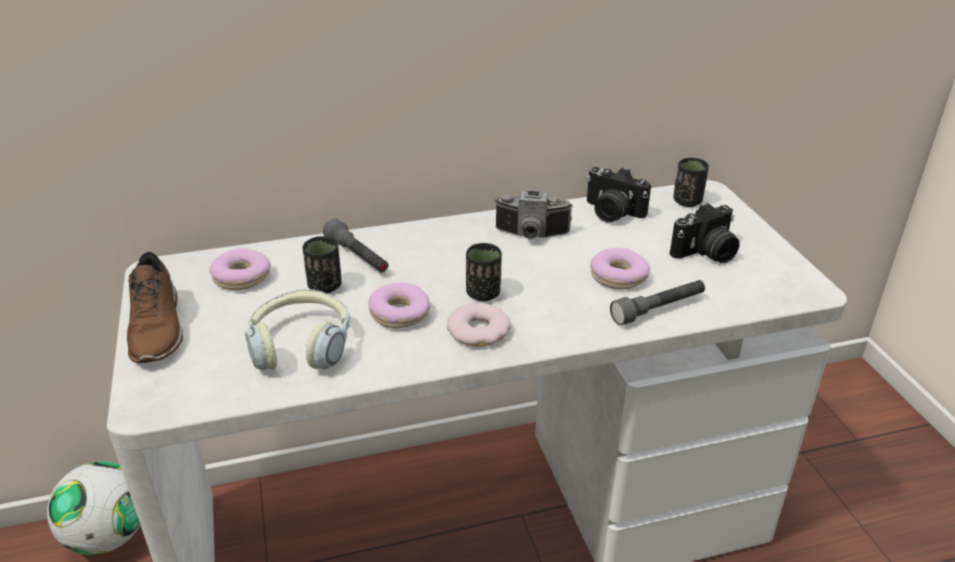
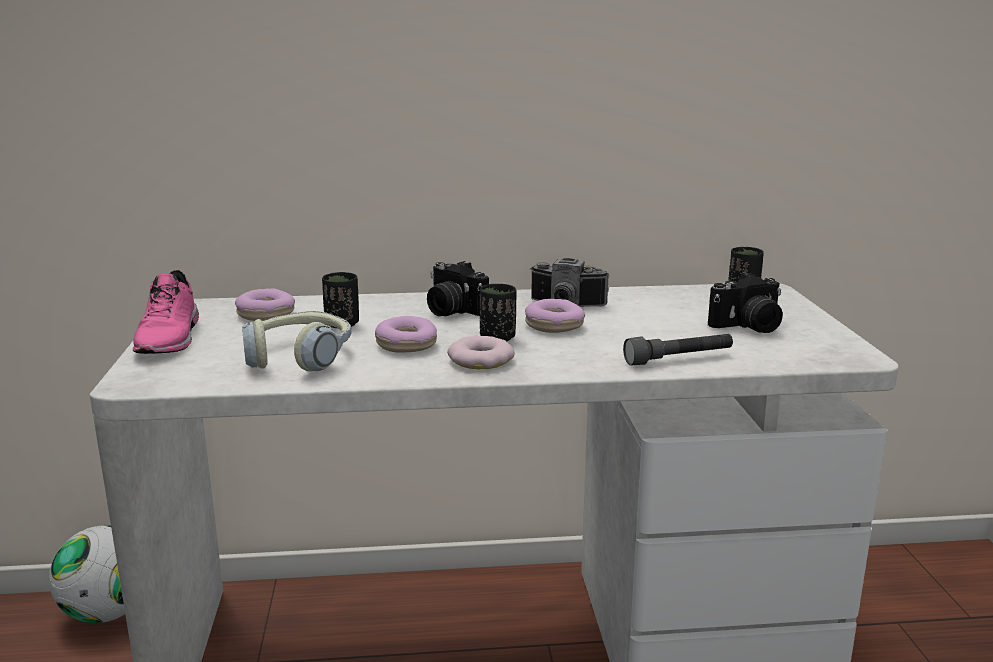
camera: 10 degrees right, 15 degrees down
(158, 328) = (171, 339): brown shoe -> pink shoe
(358, 257) = (384, 309): grey flashlight -> none
(611, 213) = (657, 296): camera -> camera (452, 311)
(618, 277) = (645, 336): donut -> donut (554, 326)

